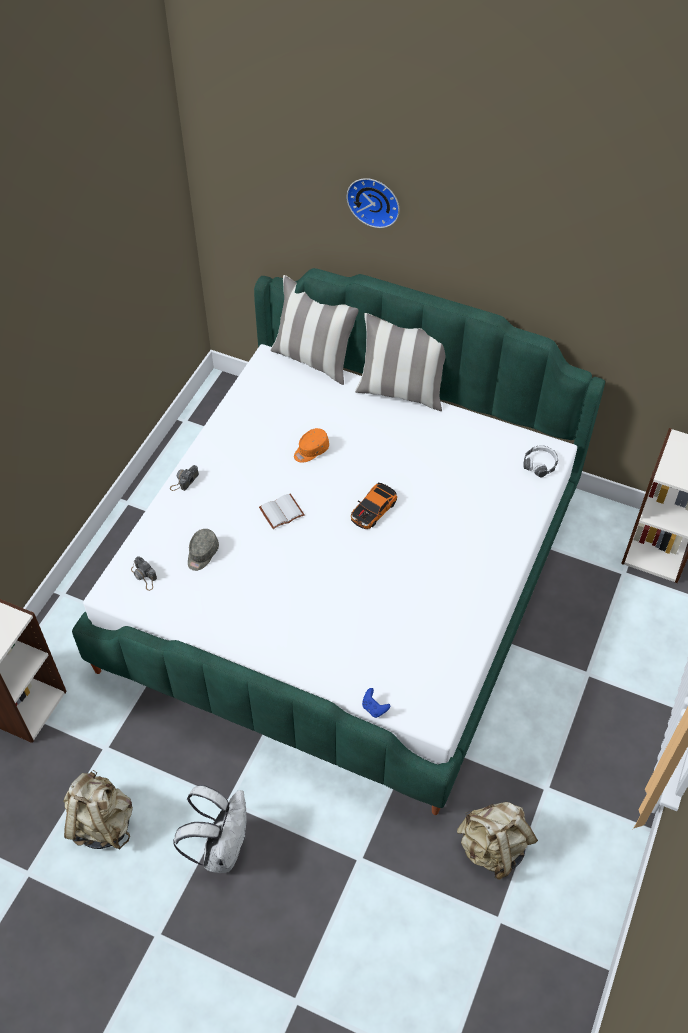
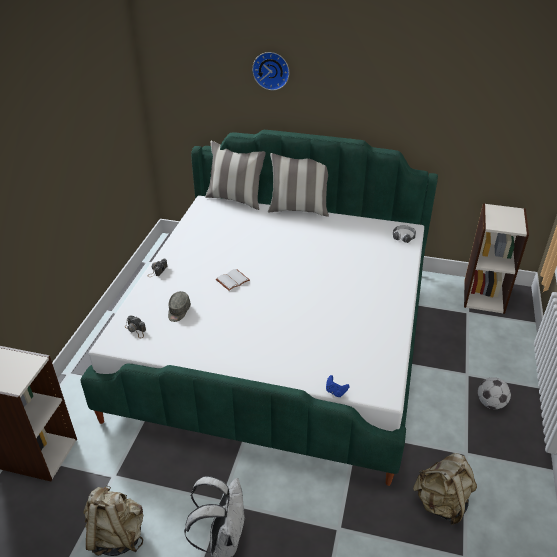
camera: 10 degrees left, 15 degrees down
(311, 451) = (245, 245): orange cap -> none
(373, 510) = (298, 272): toy car -> none
(604, 722) = (490, 403): none -> football

